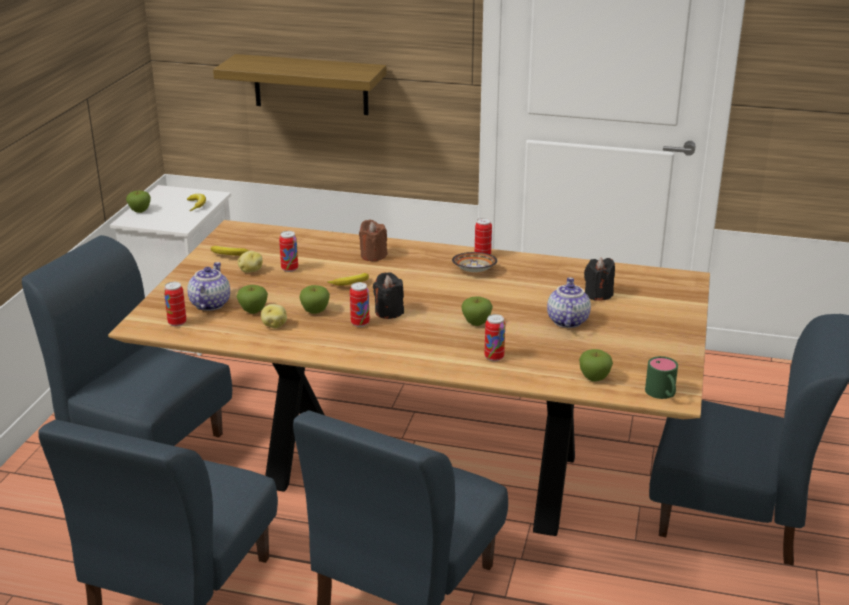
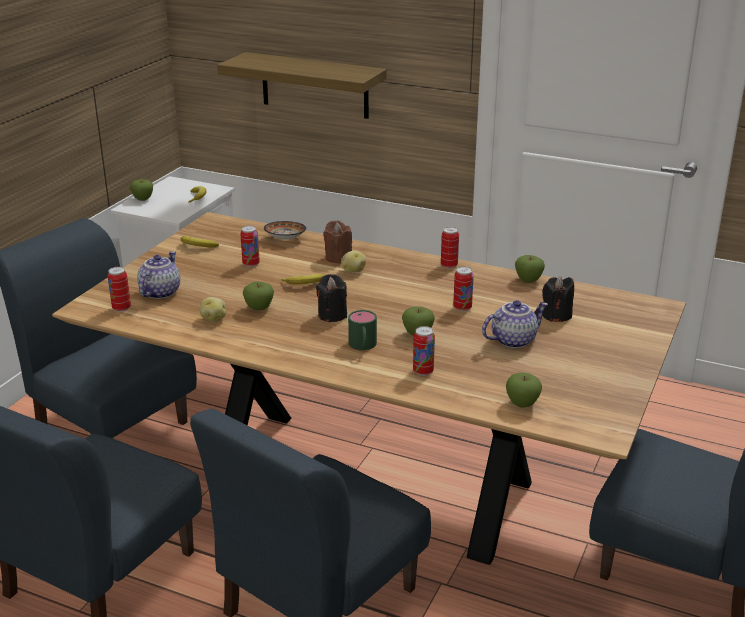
camera: 10 degrees right, 0 degrees up
(250, 271) = (212, 263): potato -> potato (353, 271)
(253, 311) = (199, 302): apple -> apple (528, 280)
(360, 323) = (299, 324): can -> can (462, 308)
(475, 271) = (435, 281): bowl -> bowl (286, 239)
(566, 321) = (513, 340): teapot -> teapot turned 45 degrees clockwise
(662, 394) = (591, 429): green mug -> green mug (363, 346)

